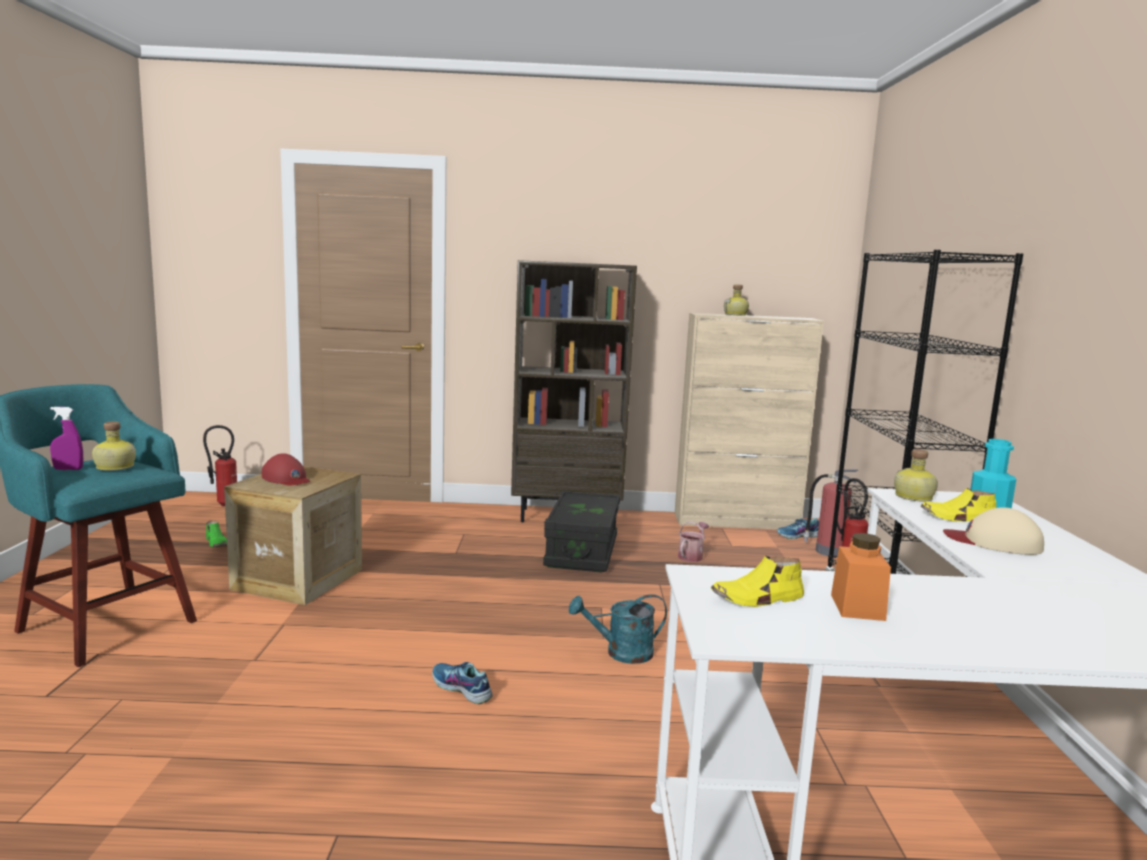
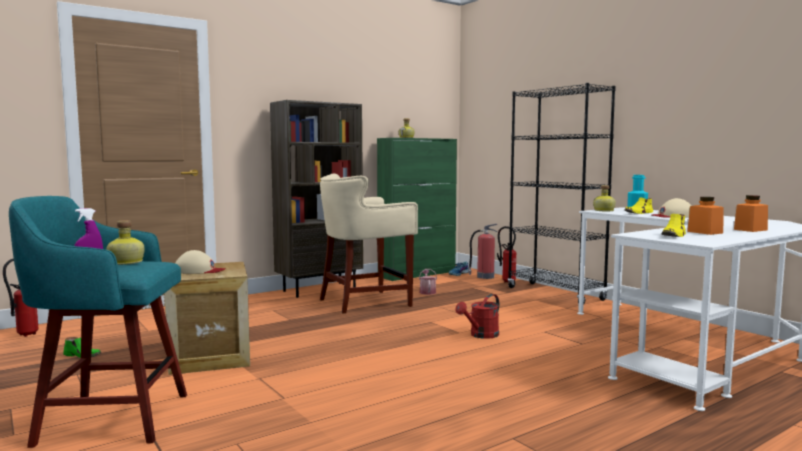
camera: 35 degrees left, 5 degrees down
(286, 478) = (199, 270): red cap -> beige cap
(461, 689) = (438, 370): shoe -> none
(582, 551) = (366, 302): black storage box -> beige stool
(621, 653) = (481, 335): turquoise watering can -> red watering can
(737, 521) = (417, 274): beige cabinet -> green cabinet
(996, 628) = (750, 230): none -> orange jar

